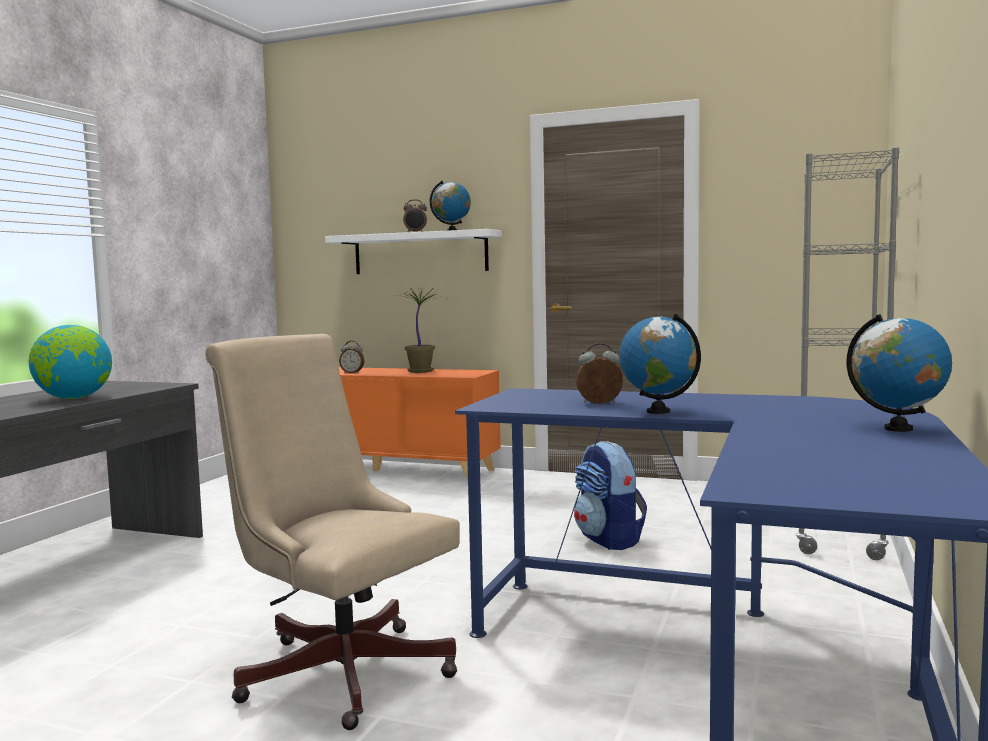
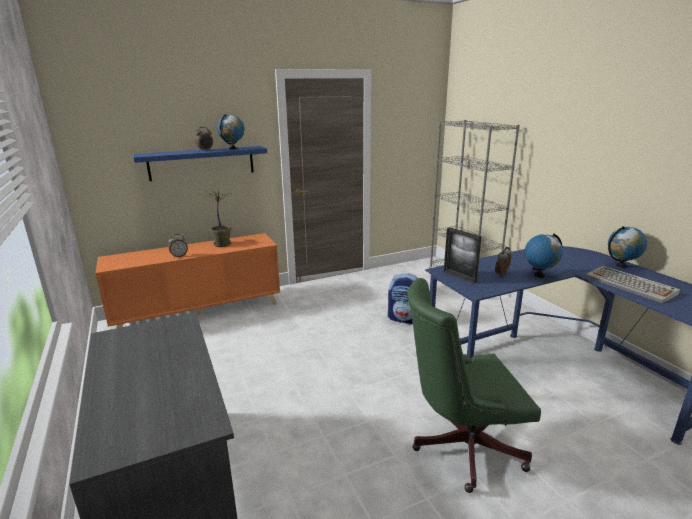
camera: 45 degrees left, 15 degrees up
(73, 398) = (174, 367): globe -> none
(338, 668) = (460, 447): beige office chair -> green office chair
(420, 253) = (202, 163): white shelf -> blue shelf
(523, 396) = (459, 277): none -> picture frame
(798, 442) = (631, 285): none -> keyboard

